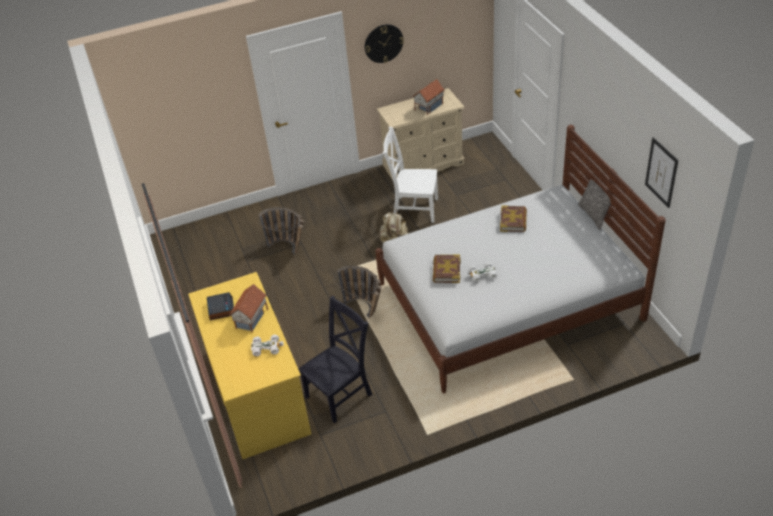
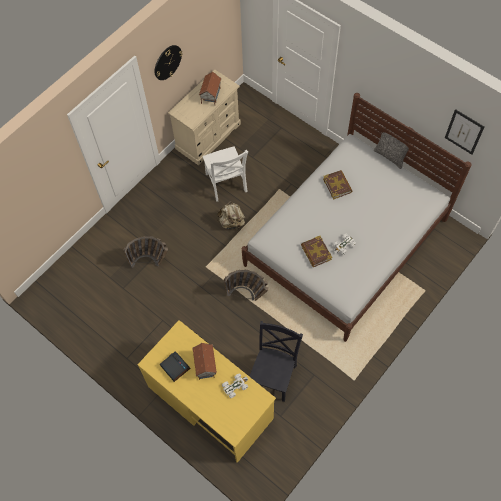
camera: 30 degrees left, 20 degrees up
(413, 209) = (226, 184): white chair -> white chair turned 90 degrees counterclockwise

